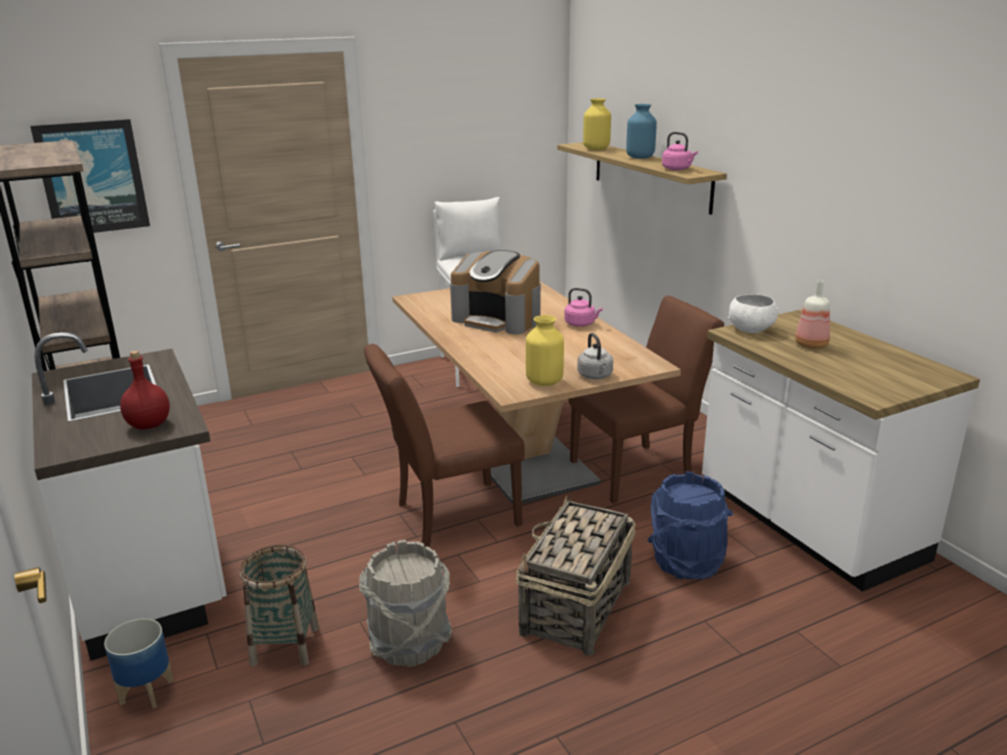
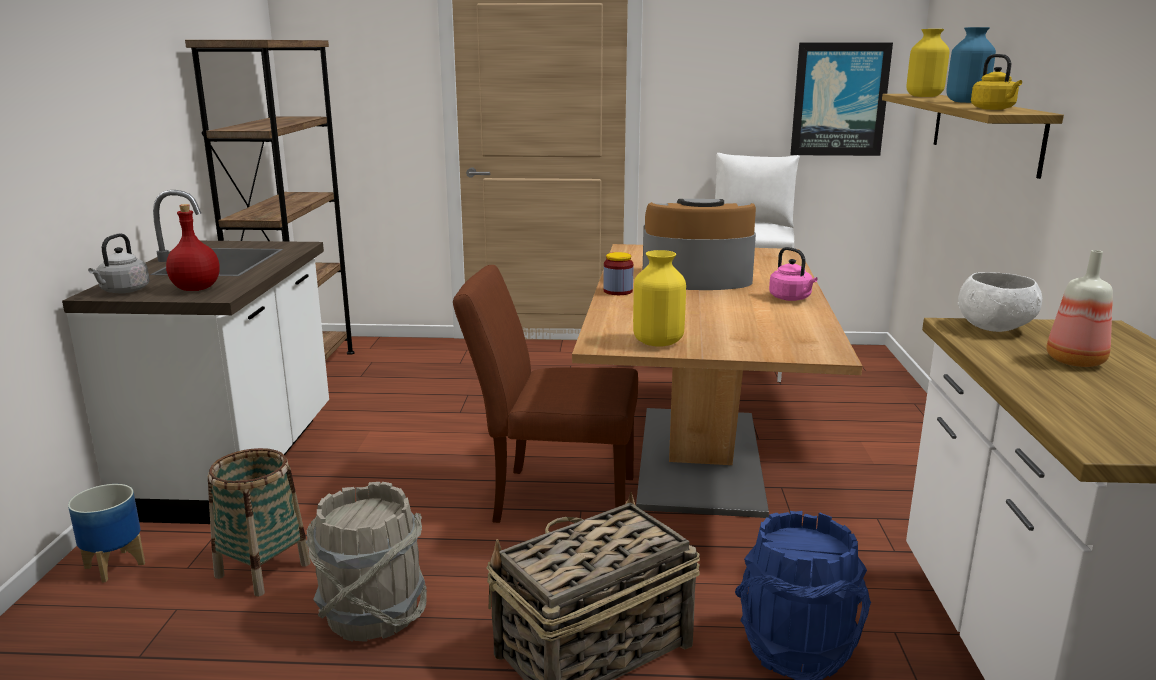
camera: 30 degrees right, 5 degrees down
(92, 177) = (359, 86): picture -> picture (839, 99)
(459, 343) = (618, 291): none -> jar
(498, 319) = (695, 278): coffee machine -> coffee machine turned 120 degrees clockwise
(595, 376) = (730, 349): grey kettle -> grey kettle (123, 291)
(639, 470) = (836, 518): brown chair -> none
(677, 169) = (994, 109): pink kettle -> yellow kettle

